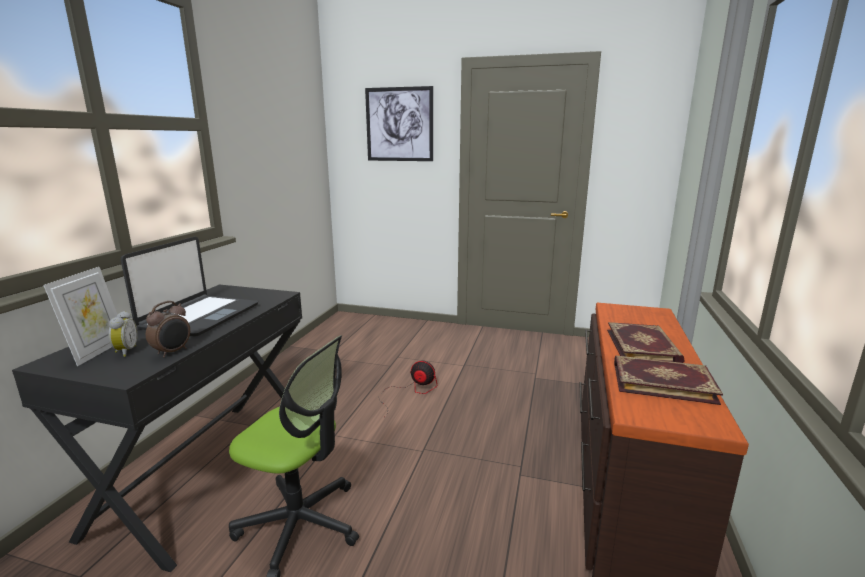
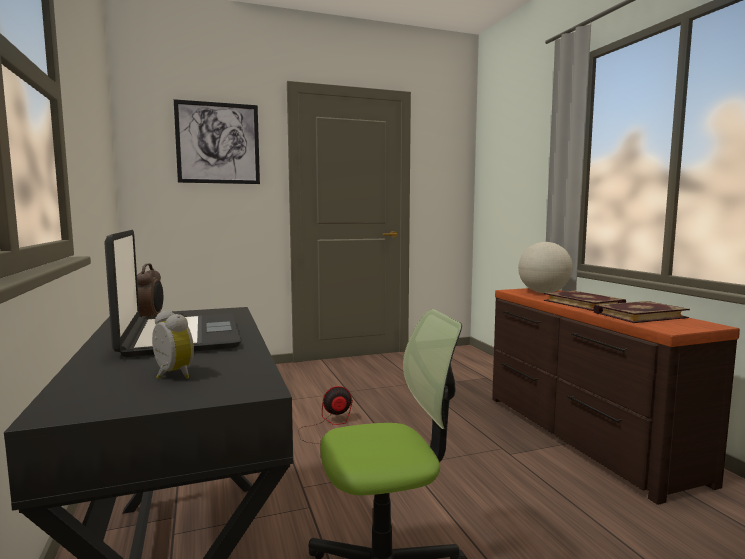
camera: 35 degrees left, 10 degrees down
(97, 351) = (119, 384): picture frame -> none
(173, 352) = (246, 362): alarm clock -> alarm clock (151, 318)
(641, 318) = (543, 292): none -> globe

